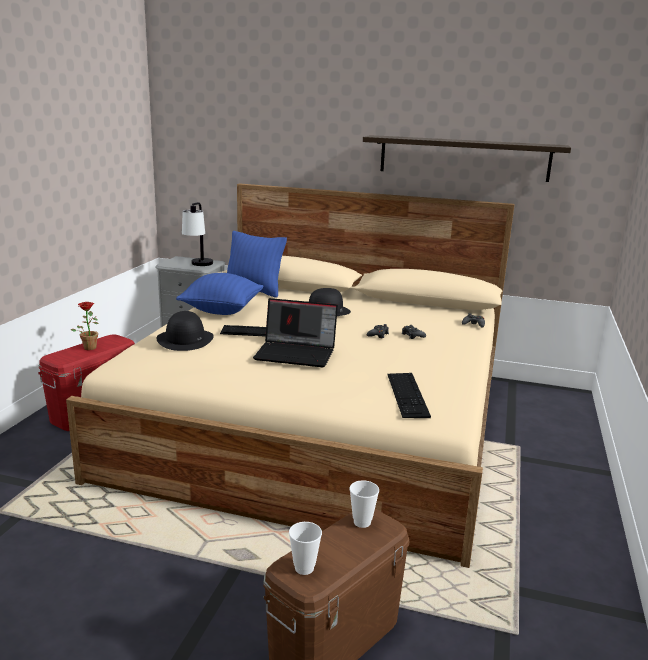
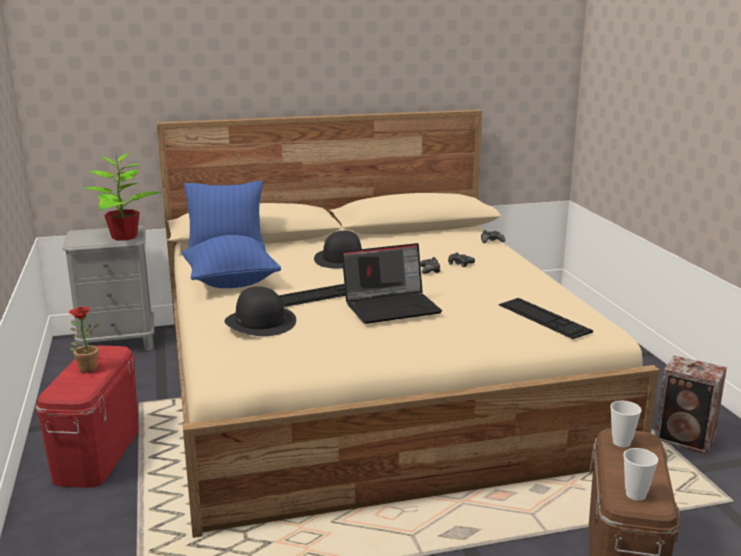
camera: 30 degrees left, 0 degrees up
(199, 266) = (123, 237): table lamp -> potted plant
(463, 158) = (424, 66): shelf -> none
(543, 561) = (686, 440): none -> speaker

